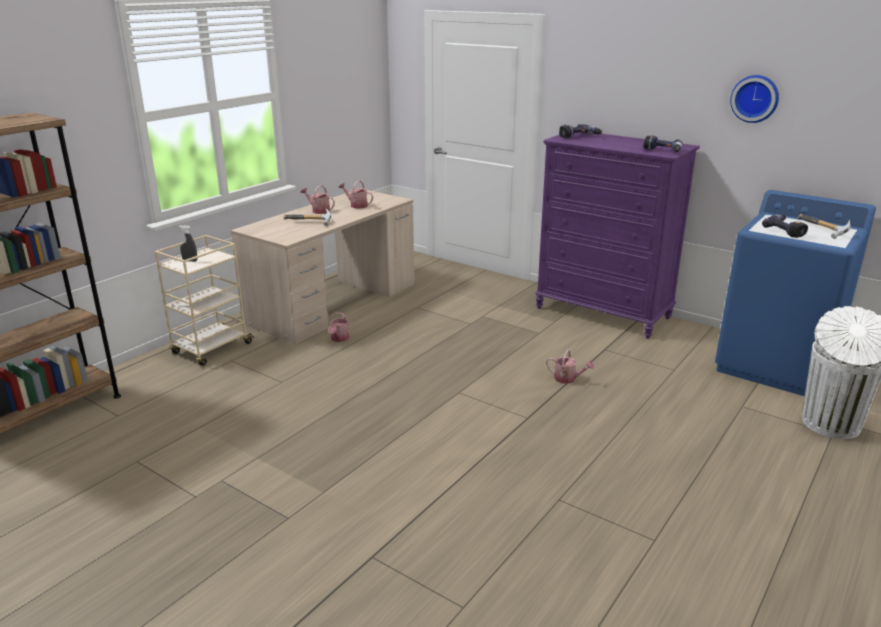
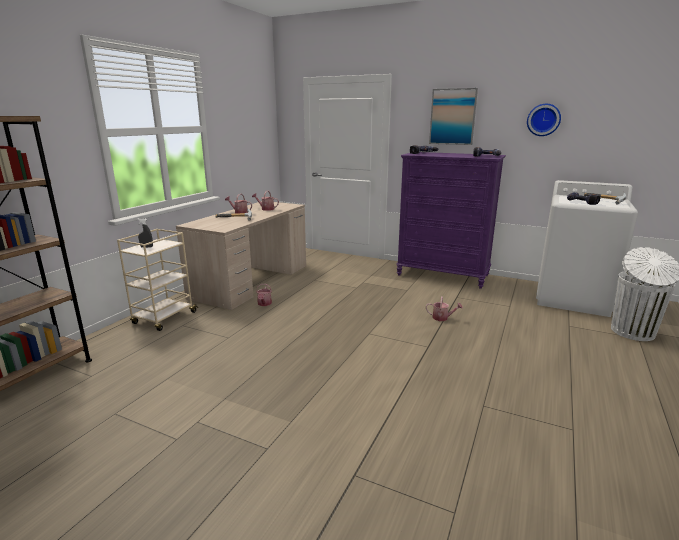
camera: 10 degrees left, 5 degrees down
(628, 83) = (452, 117): none -> picture
(776, 365) = (572, 298): blue washing machine -> white washing machine

